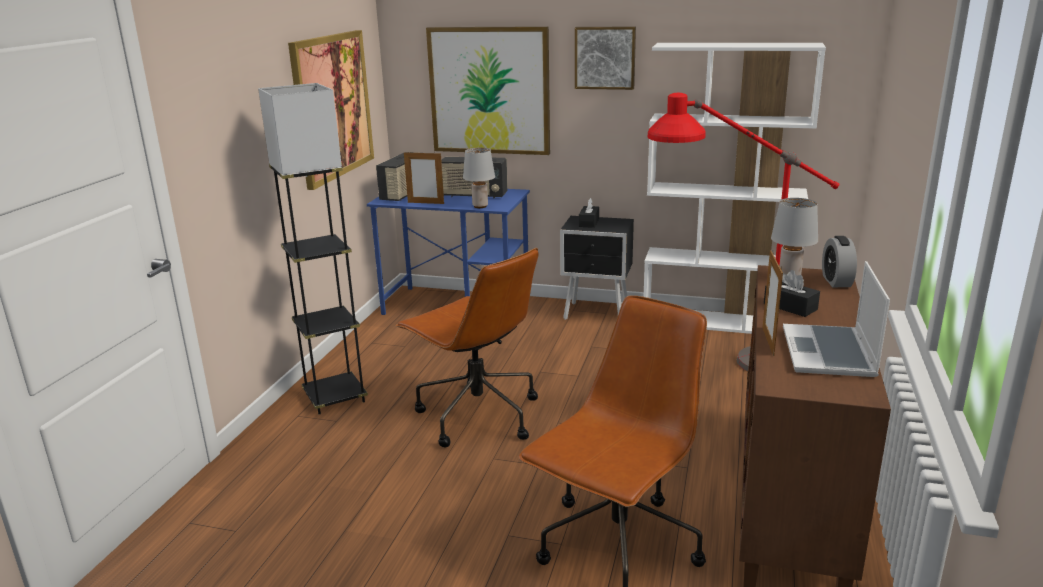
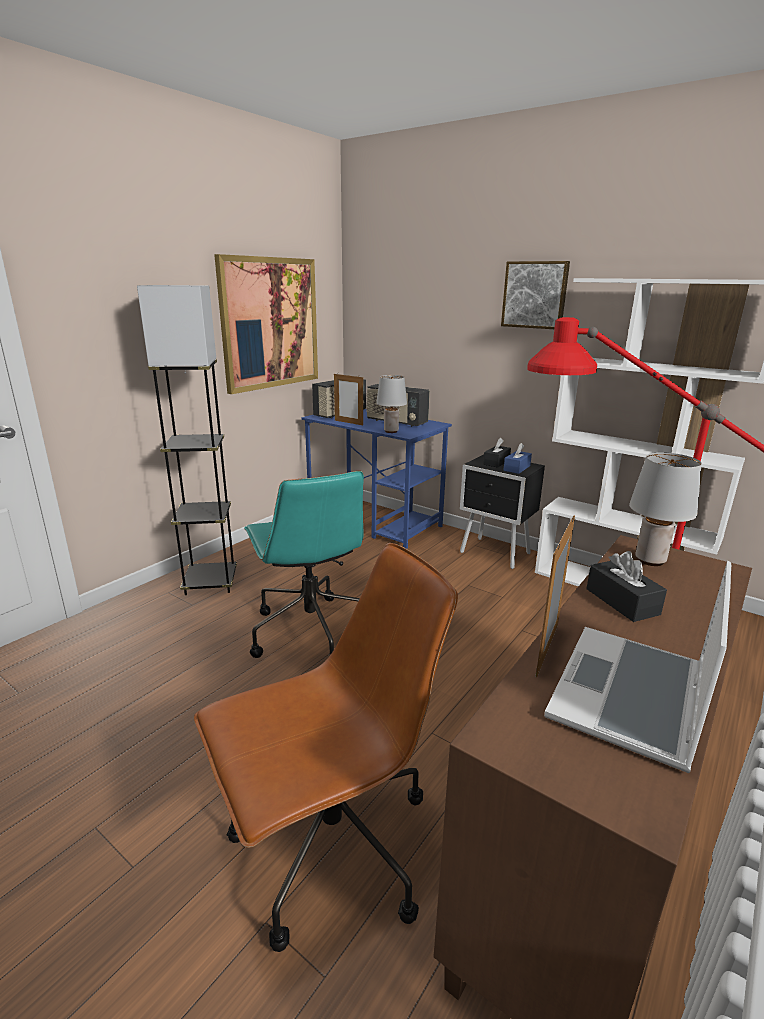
camera: 20 degrees right, 0 degrees up
(476, 415) = (310, 631): brown office chair -> turquoise office chair
(489, 91) = (426, 325): picture -> none
(612, 225) = (517, 468): none -> blue tissue box
(836, 281) = (718, 577): alarm clock -> none

